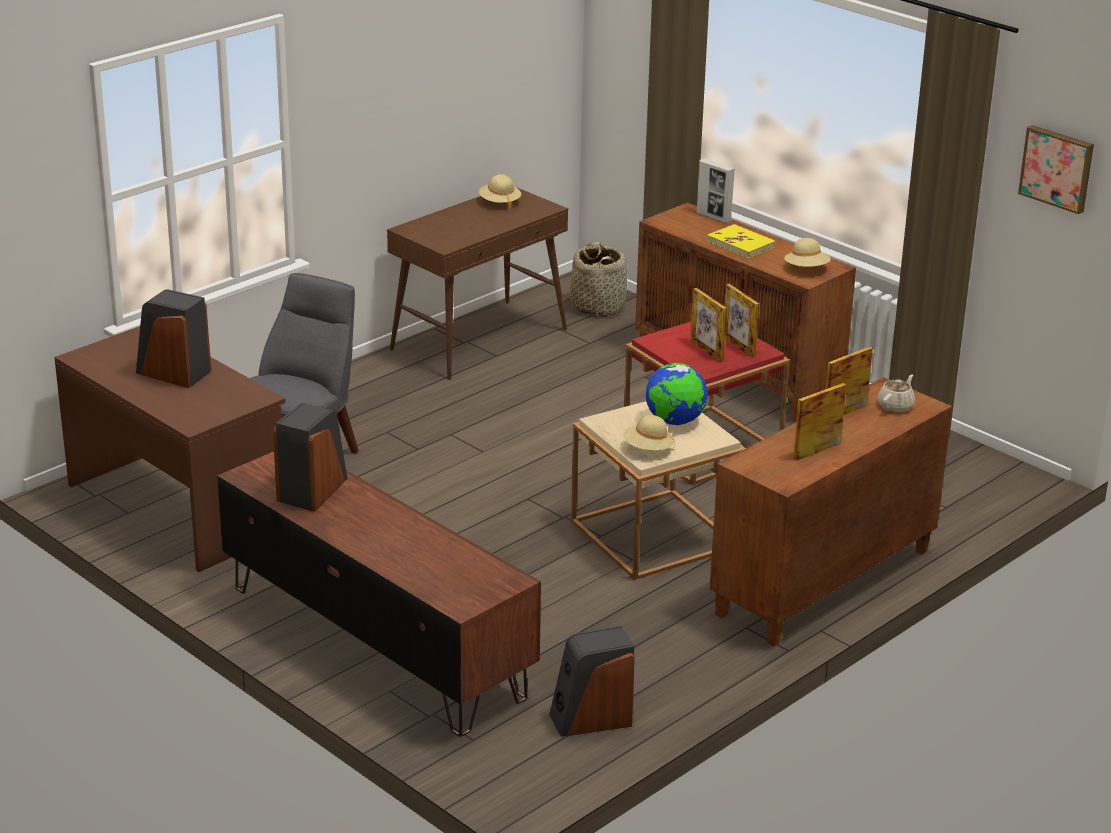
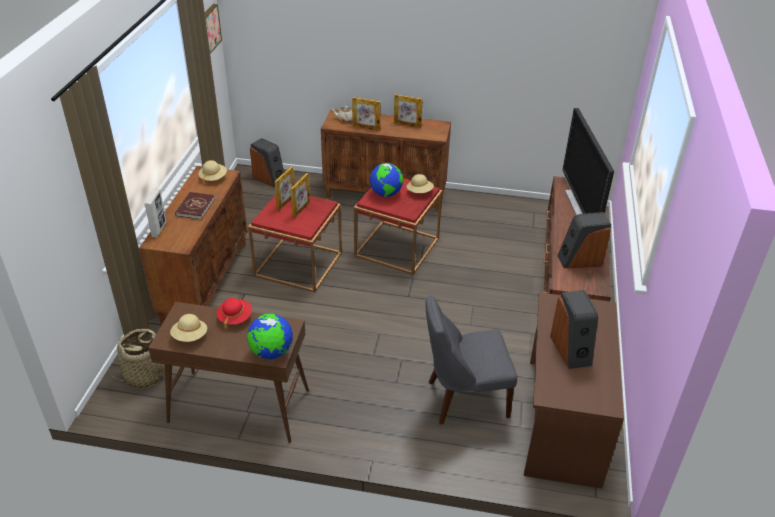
camera: 125 degrees left, 10 degrees up
(418, 228) = (271, 352): none -> globe
(422, 559) = (581, 207): none -> television
(498, 226) = (235, 317): none -> red hat
(591, 719) = (538, 213): speaker -> speaker (269, 178)
(654, 534) = (397, 247): beige side table -> red side table
(741, 244) = (195, 207): yellow book -> red book

